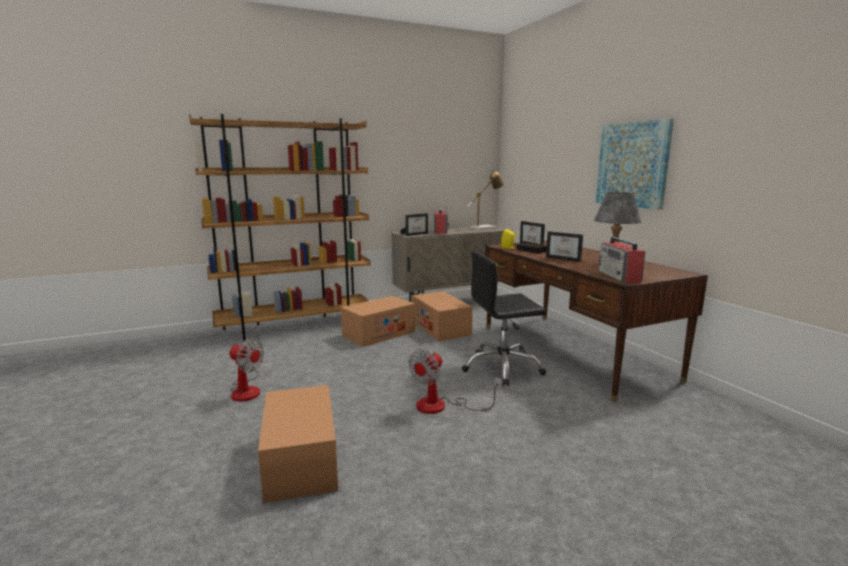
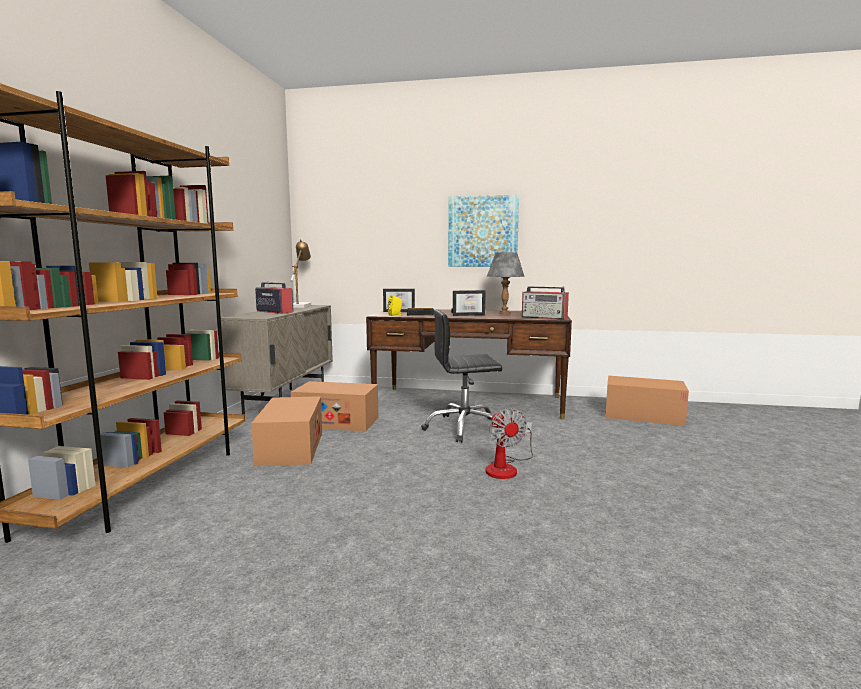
camera: 55 degrees left, 5 degrees down
(247, 389) = (310, 563): fan -> none
(301, 460) = (549, 561): cardboard box -> cardboard box (643, 415)
(415, 234) = (262, 316): picture frame -> none
(502, 367) = (464, 428): black office chair -> black office chair turned 60 degrees clockwise

